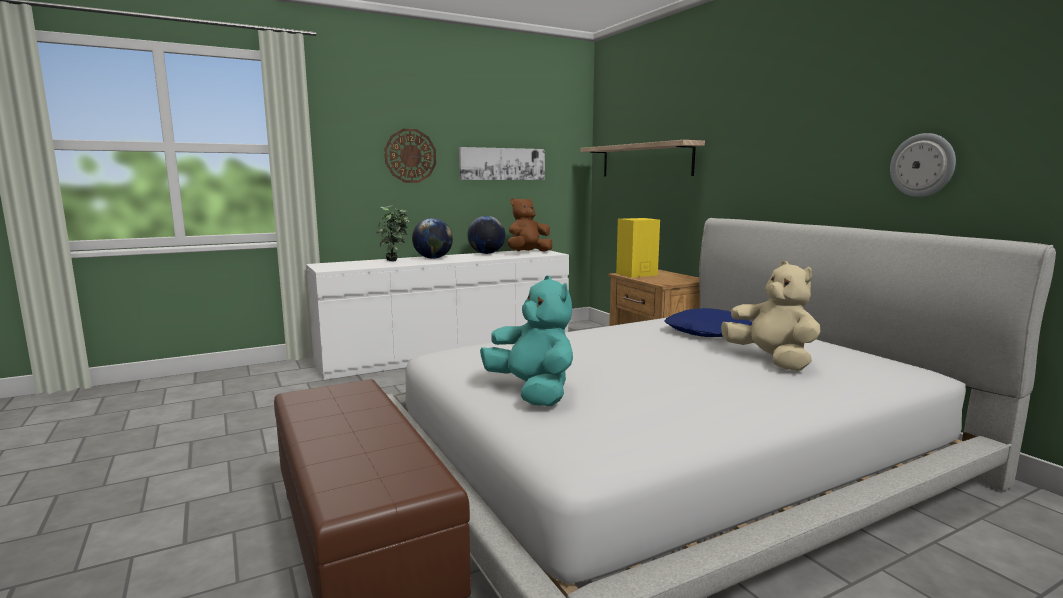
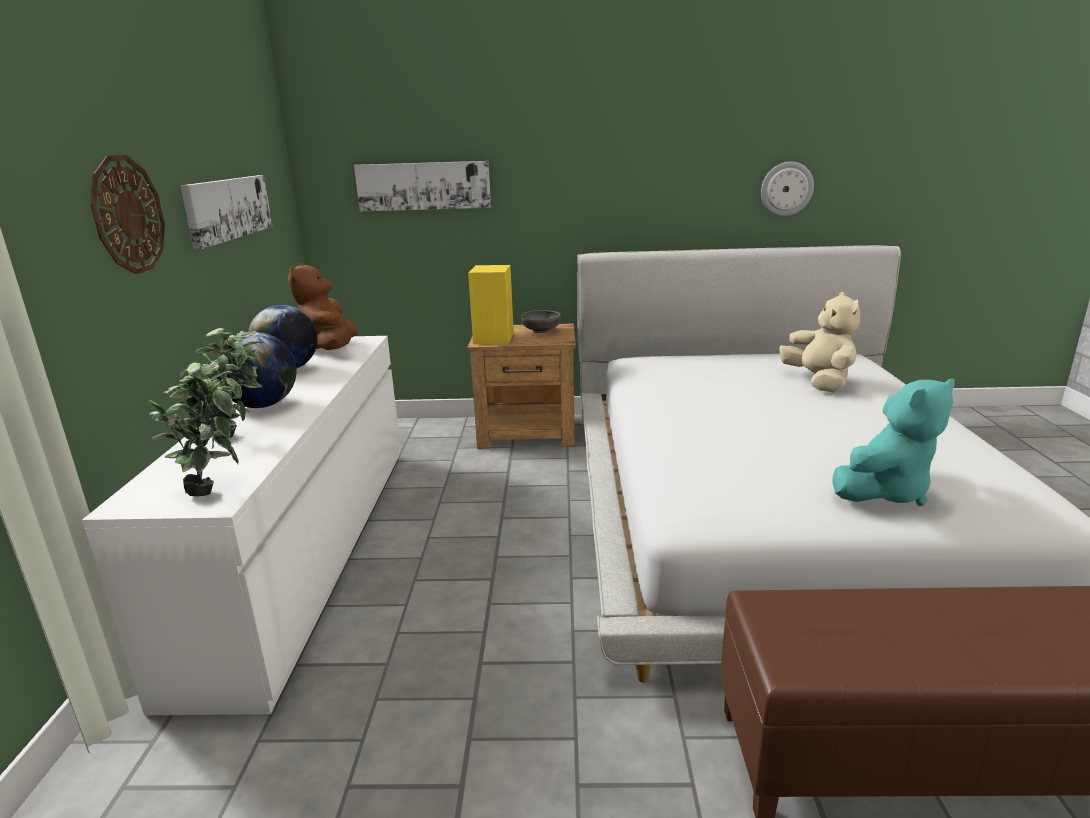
camera: 60 degrees left, 10 degrees up
(340, 267) = (216, 487): none -> potted plant
(532, 392) = (884, 491): turquoise plush toy -> turquoise plush toy turned 150 degrees clockwise
(645, 160) = (423, 186): shelf -> picture
(677, 278) = (541, 330): none -> grey bowl
(708, 332) = (713, 377): blue pillow -> none
(771, 360) = (819, 382): beige plush toy -> beige plush toy turned 75 degrees clockwise

